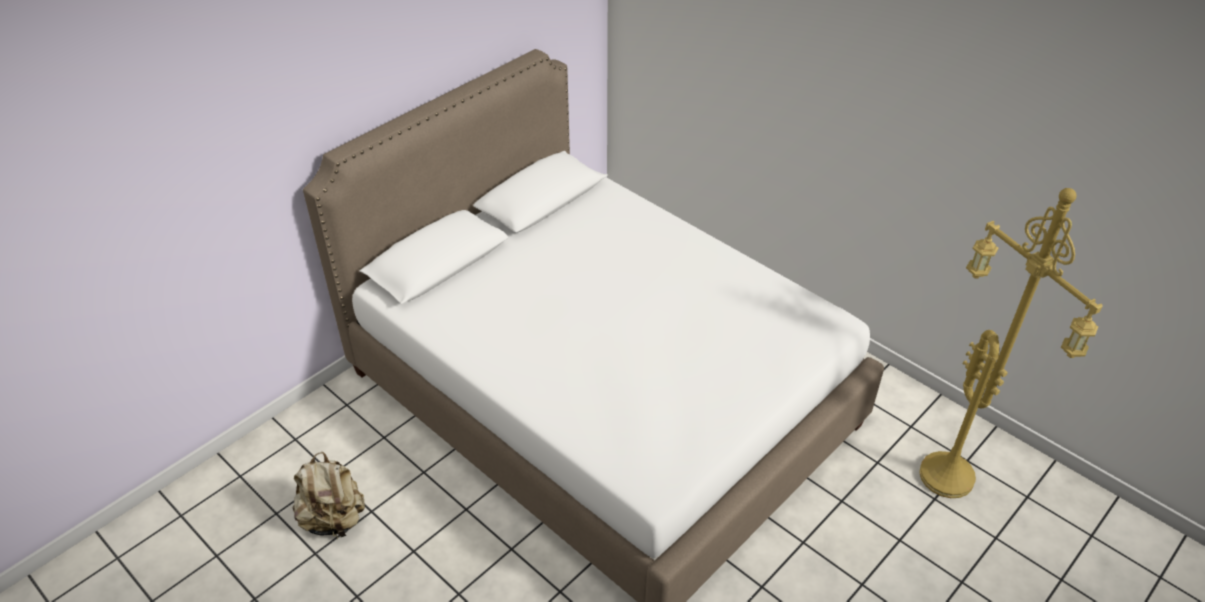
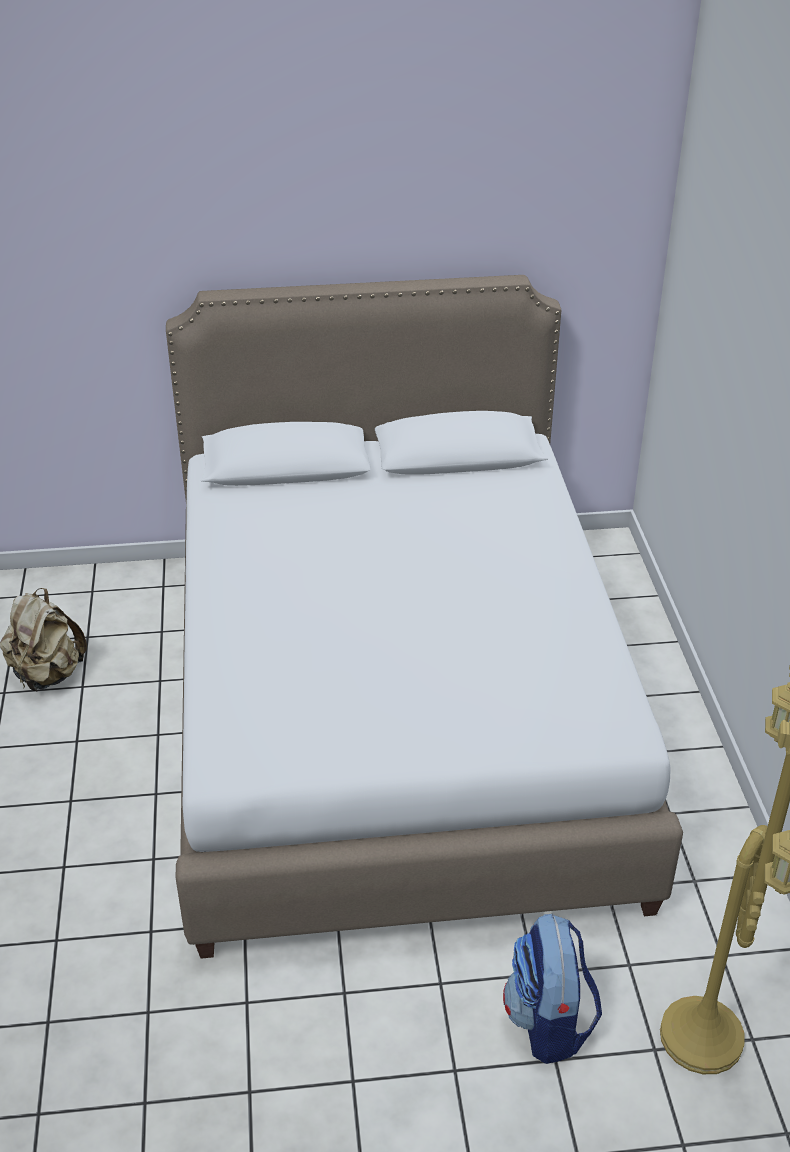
camera: 40 degrees right, 5 degrees down
(875, 522) = (548, 1022): none -> backpack

